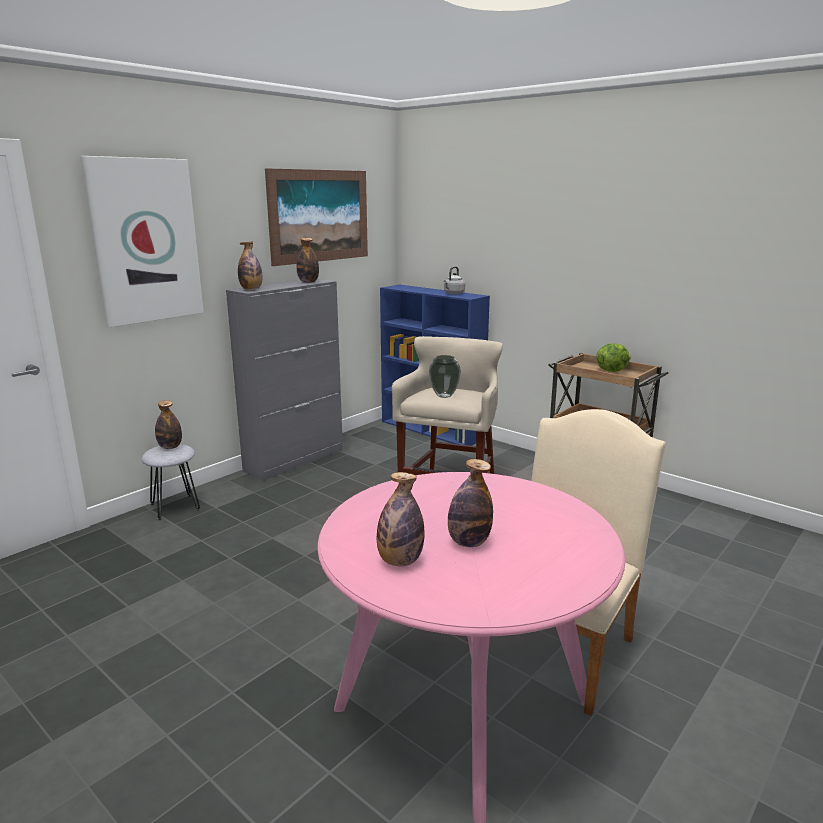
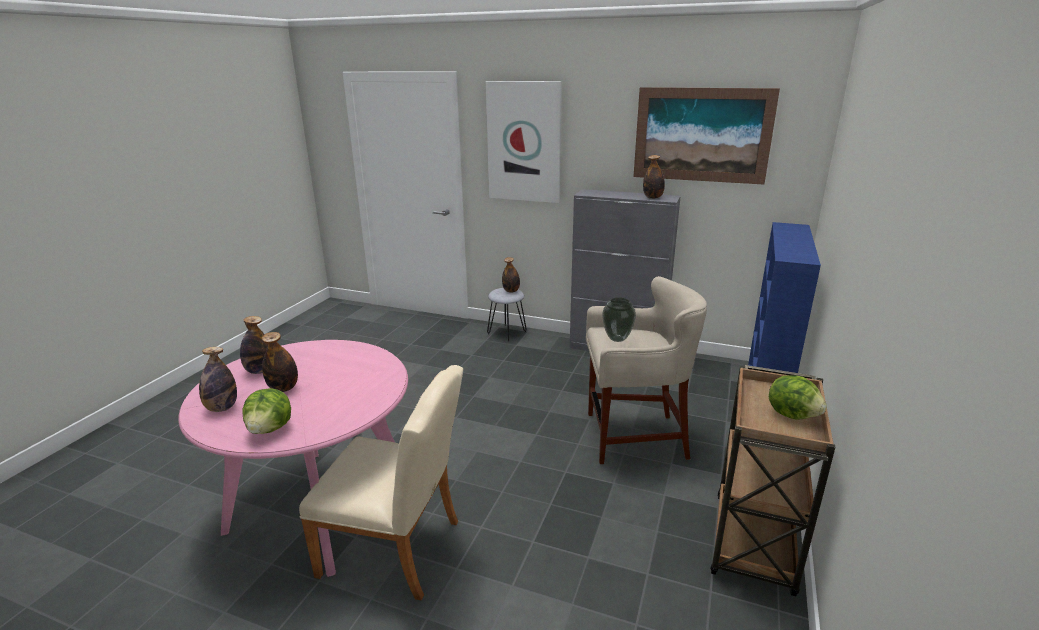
camera: 70 degrees right, 5 degrees up
(251, 289) = (592, 192): bottle -> bottle (222, 408)
(453, 293) = (797, 249): grey kettle -> none
(572, 550) = (271, 429): none -> lettuce

